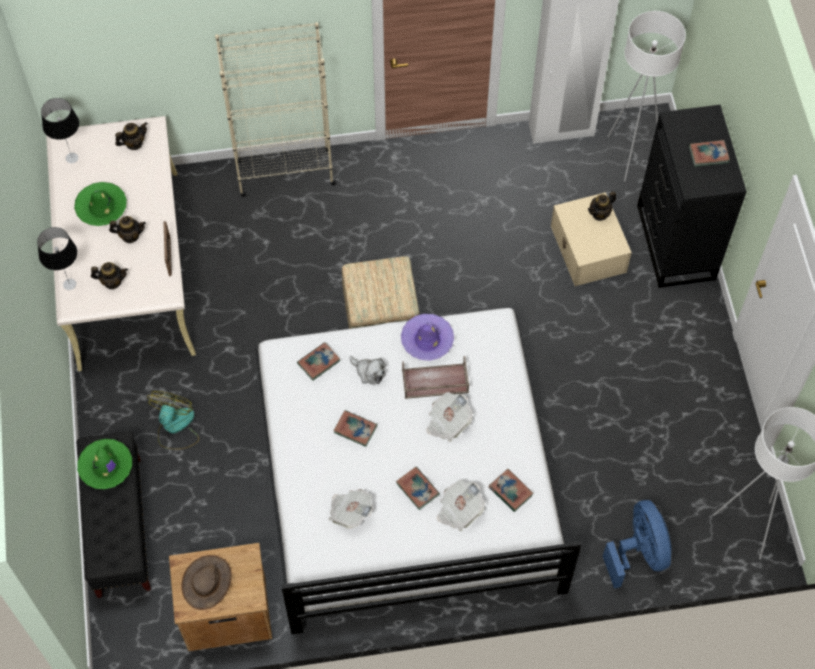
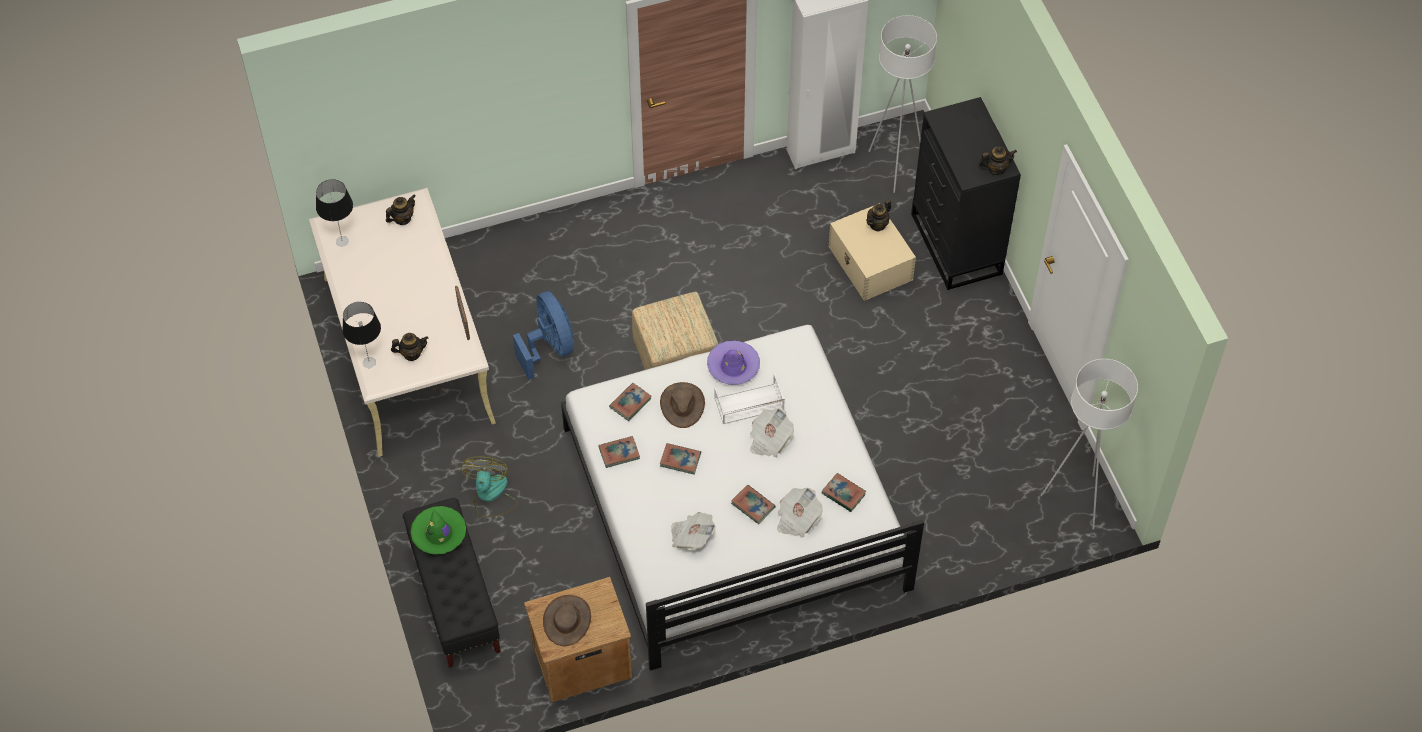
camera: 10 degrees left, 5 degrees down
(101, 207) = (384, 284): green hat -> none
(130, 236) = (419, 307): teapot -> teapot (995, 168)
(285, 172) = (548, 232): beige bookcase -> none
(369, 372) = (682, 405): plush toy -> brown hat
(434, 382) = (748, 404): brown tray -> white tray
(638, 553) = (975, 541): blue fan -> blue fan (549, 347)
(708, 154) = (978, 145): book -> book (619, 453)

